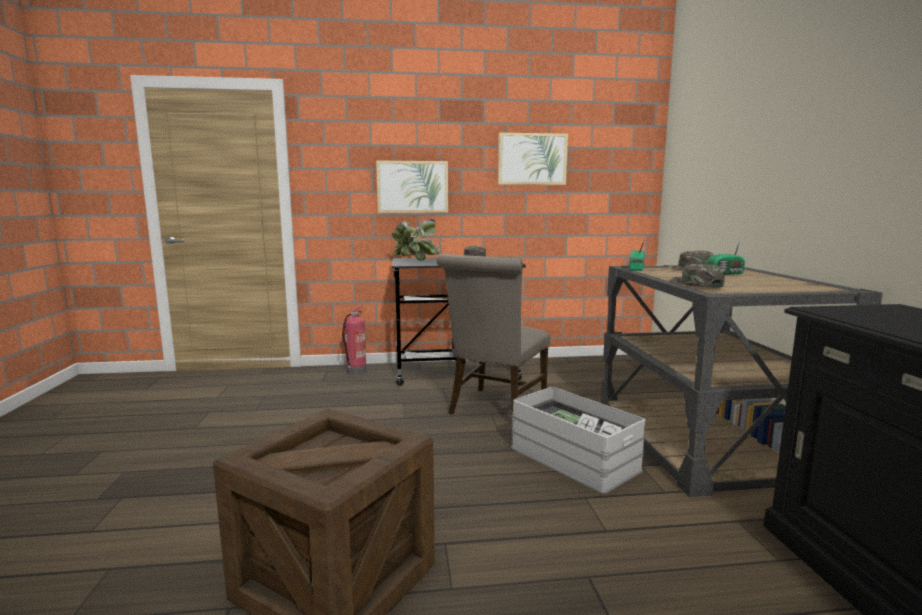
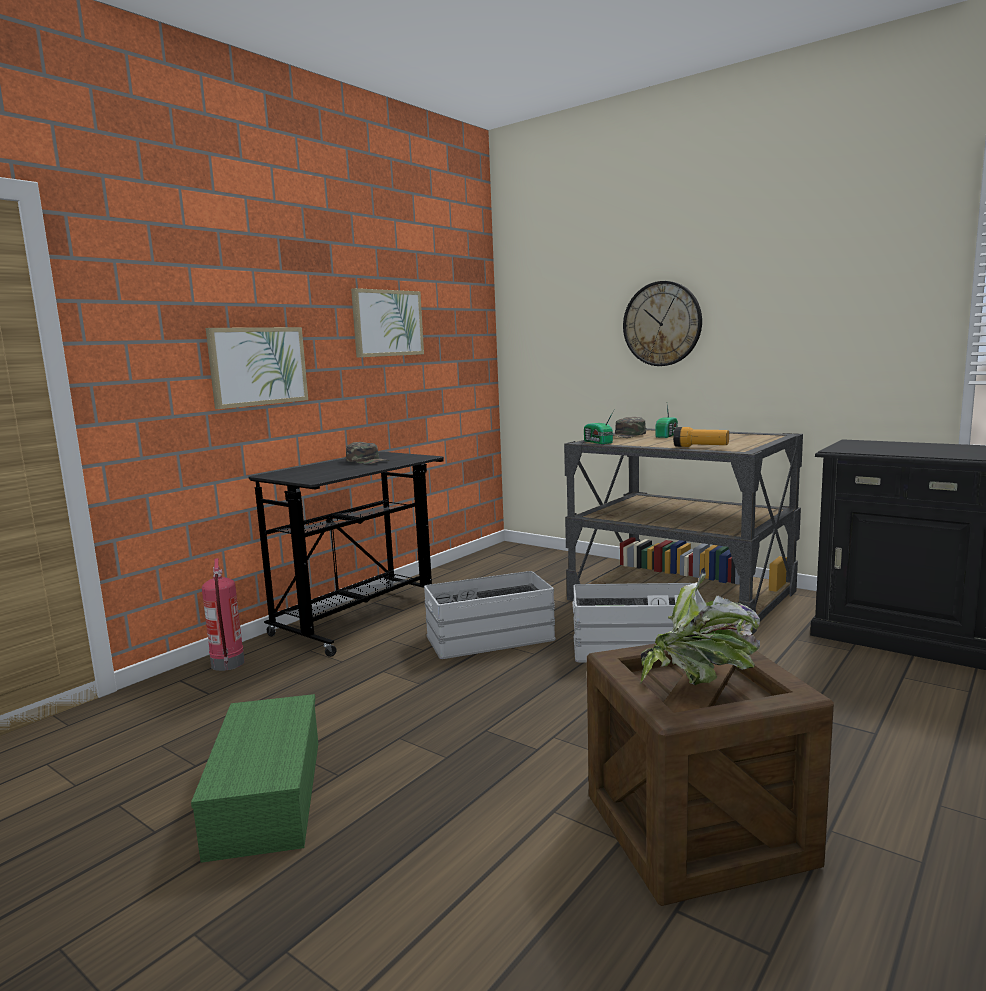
camera: 45 degrees left, 0 degrees up
(245, 434) = (265, 794): none -> green storage box
(414, 260) = (298, 474): potted plant -> potted plant (699, 683)
(495, 410) = (490, 638): beige chair -> grey storage box
(695, 284) = (700, 447): green cap -> flashlight
(773, 156) = (662, 324): none -> wall clock

